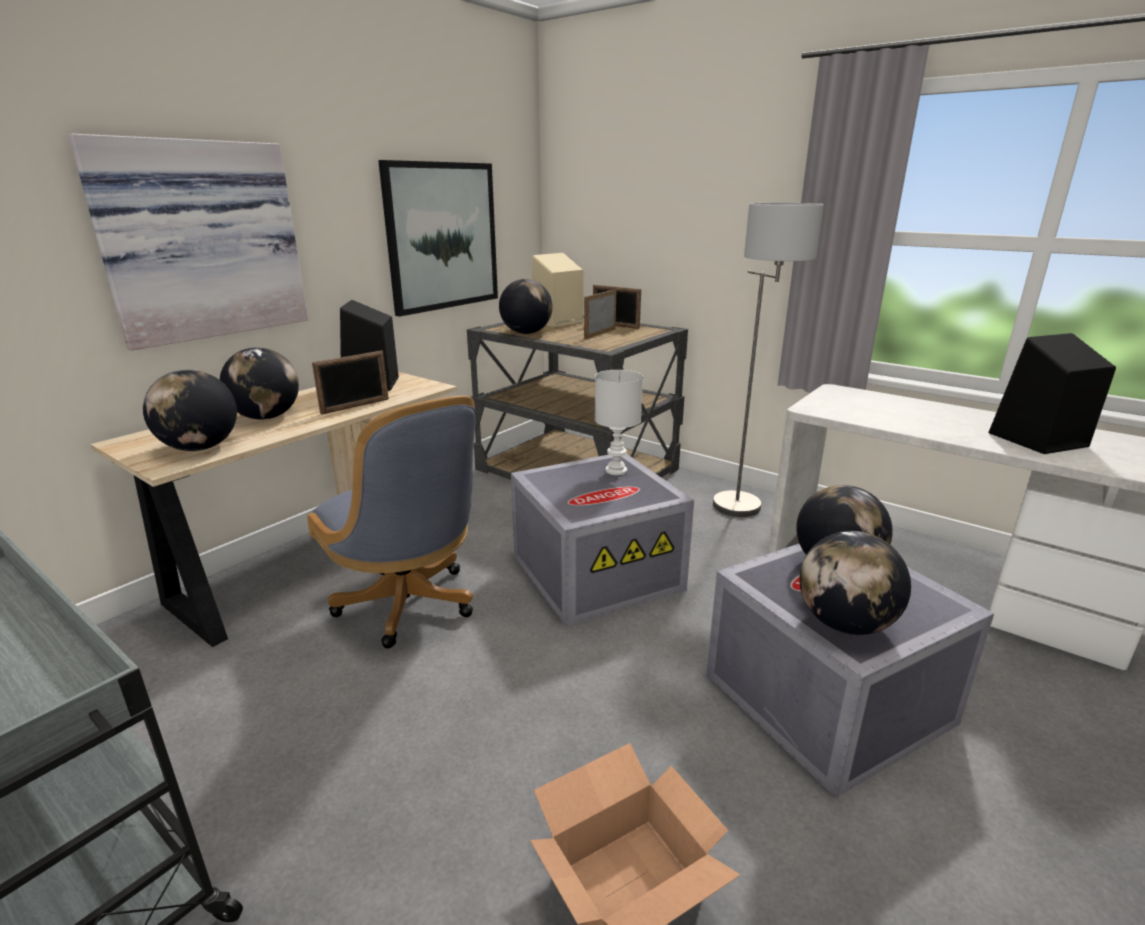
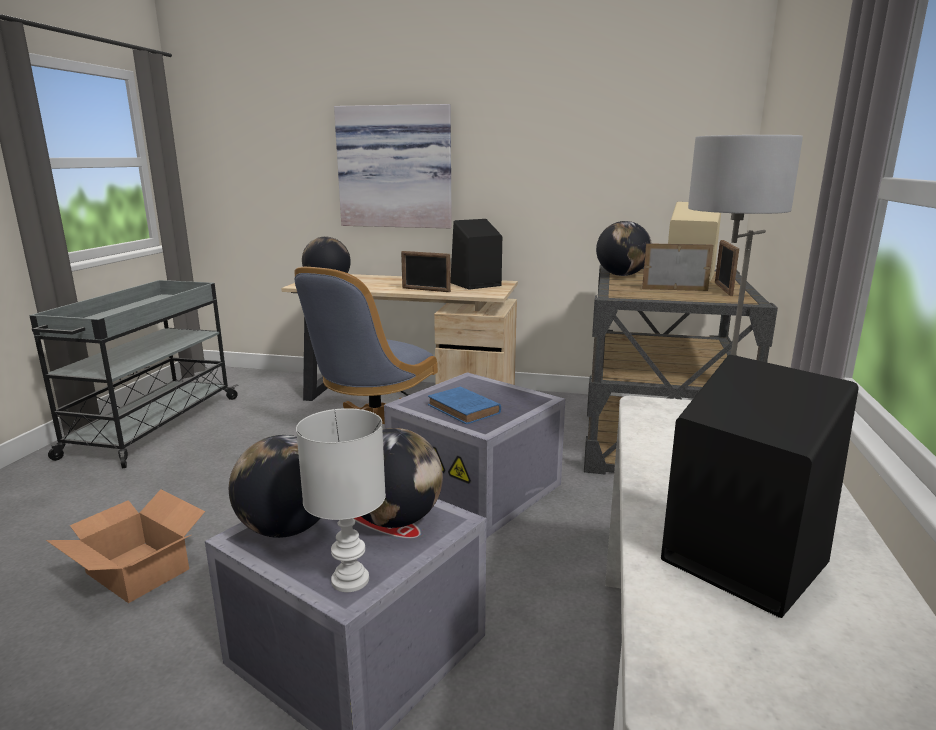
camera: 65 degrees right, 5 degrees down
(267, 417) = (385, 282): globe -> none
(442, 237) = (599, 178): picture -> none
(615, 471) = (514, 402): white table lamp -> white table lamp (348, 580)
(616, 494) = (465, 410): none -> blue book

